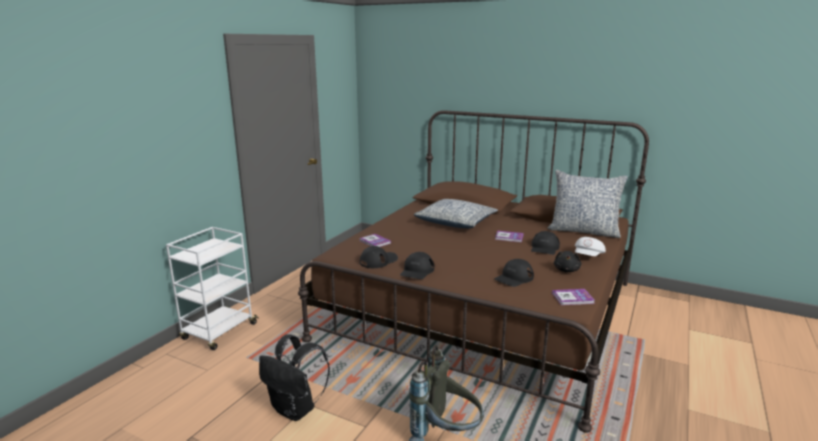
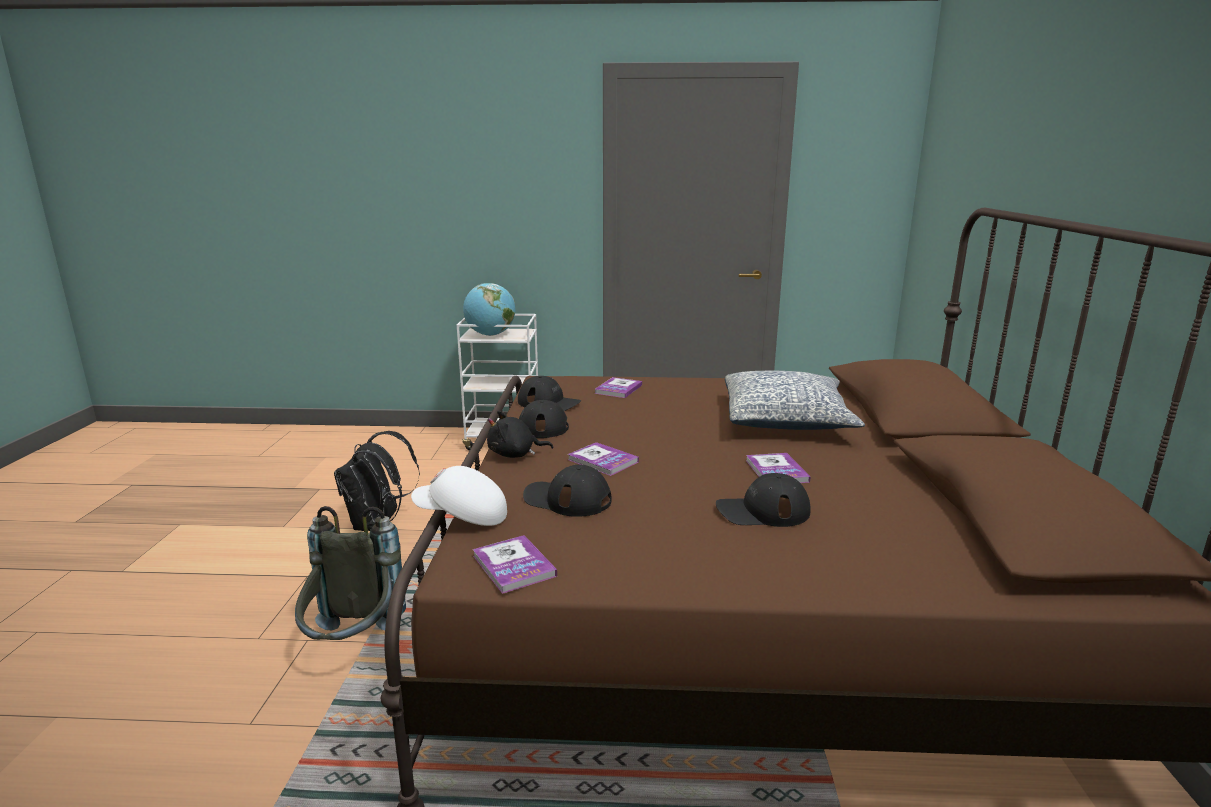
camera: 65 degrees right, 0 degrees up
(205, 253) = (490, 335): none -> globe
(474, 263) = (603, 461): none -> book
(566, 270) = (660, 547): black plush toy -> black plush toy (515, 454)
(583, 231) = (959, 548): pillow -> none
(588, 257) = (775, 568): white cap -> white cap (462, 517)

